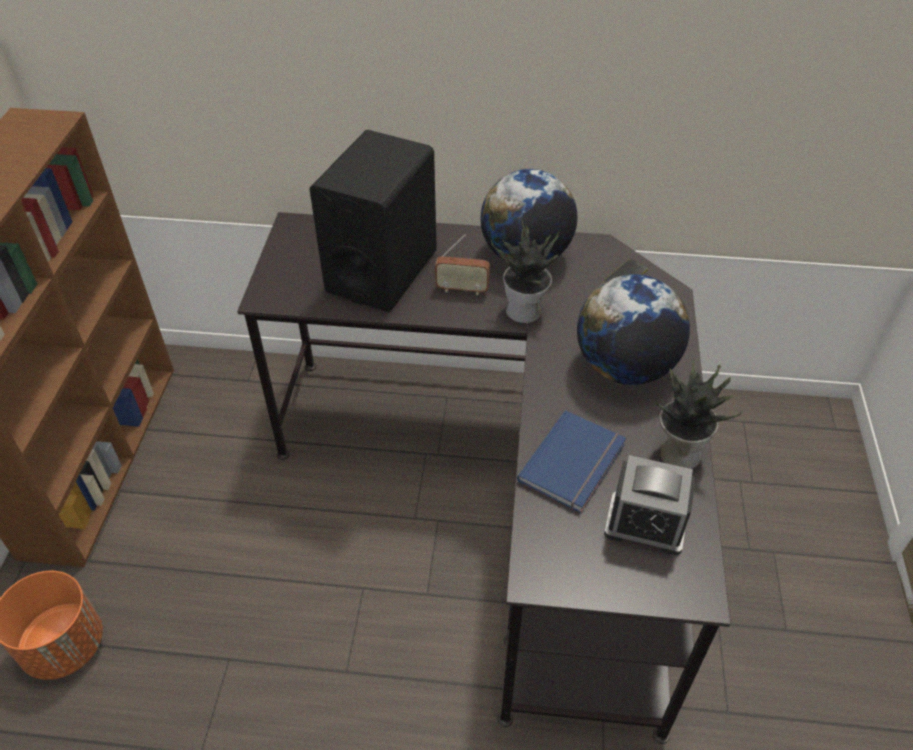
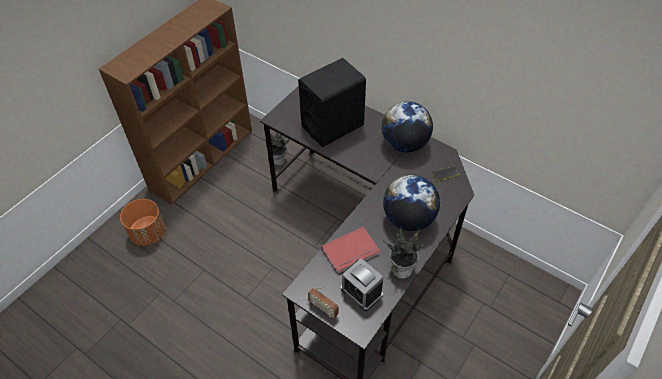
camera: 30 degrees right, 5 degrees up
(462, 289) = (362, 149): radio -> radio (323, 308)
(525, 311) = (383, 172): potted plant -> potted plant (279, 160)
(575, 464) = (351, 252): blue book -> red book

